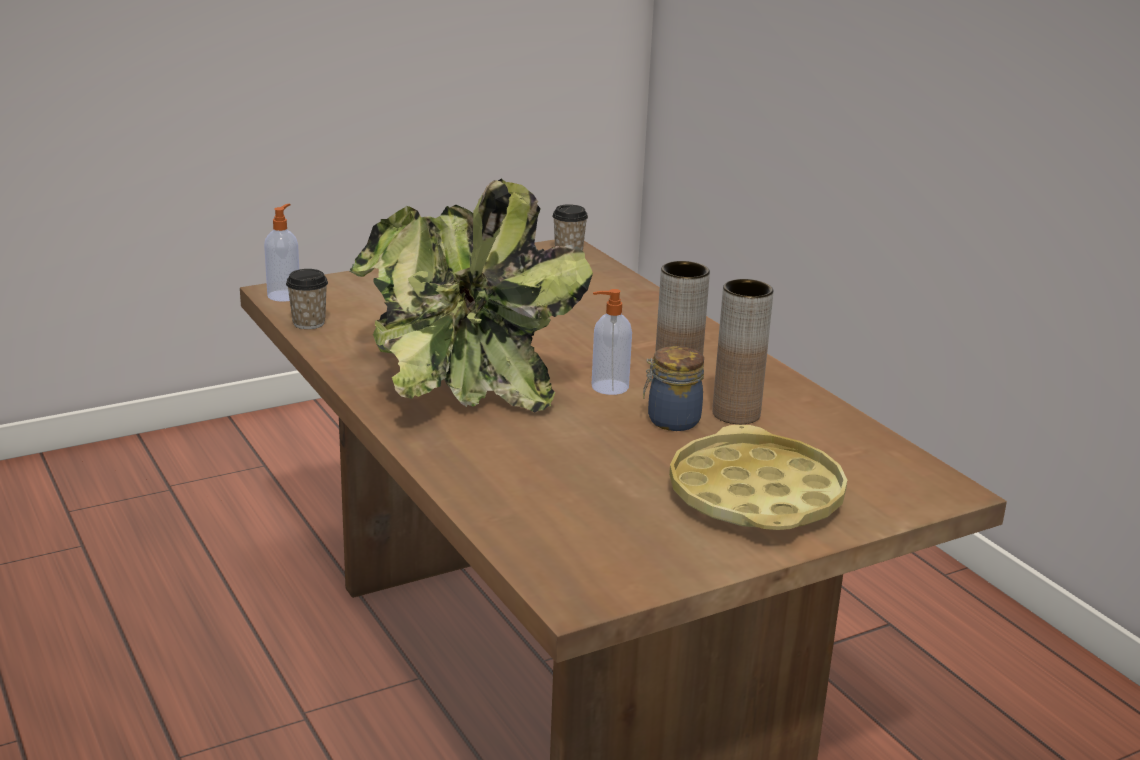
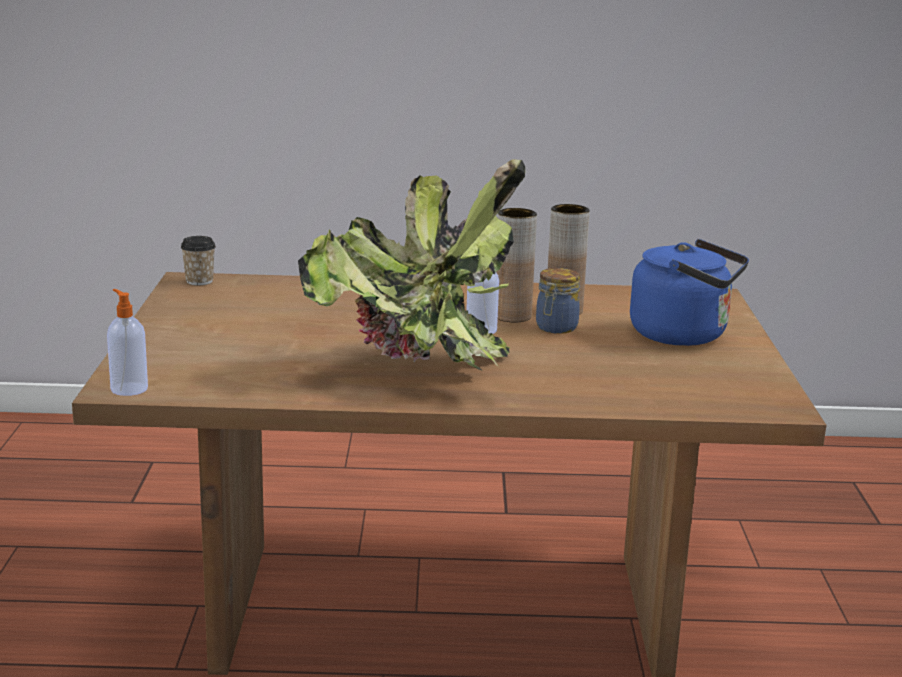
camera: 60 degrees left, 5 degrees down
(309, 323) = (214, 392): cup -> none
(755, 496) = (685, 335): yellow tray -> blue kettle

